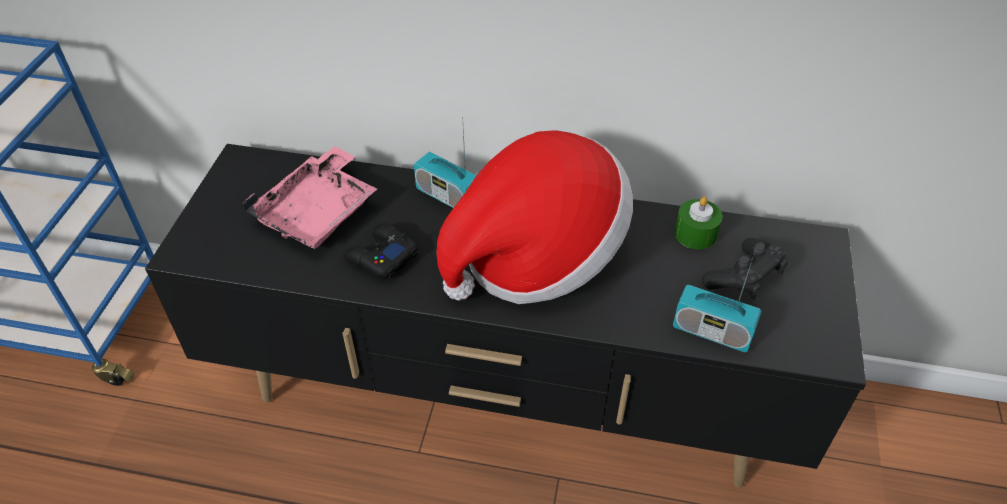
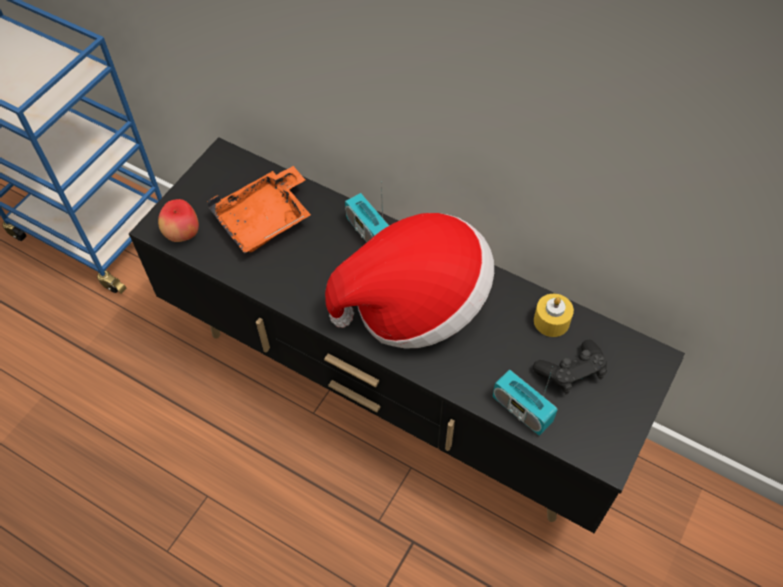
camera: 20 degrees right, 10 degrees up
(219, 252) = (183, 234): none -> apple
(318, 212) = (265, 219): pink tray -> orange tray
(381, 257) = (297, 272): black game controller -> none
(695, 234) = (551, 321): green candle -> yellow candle

